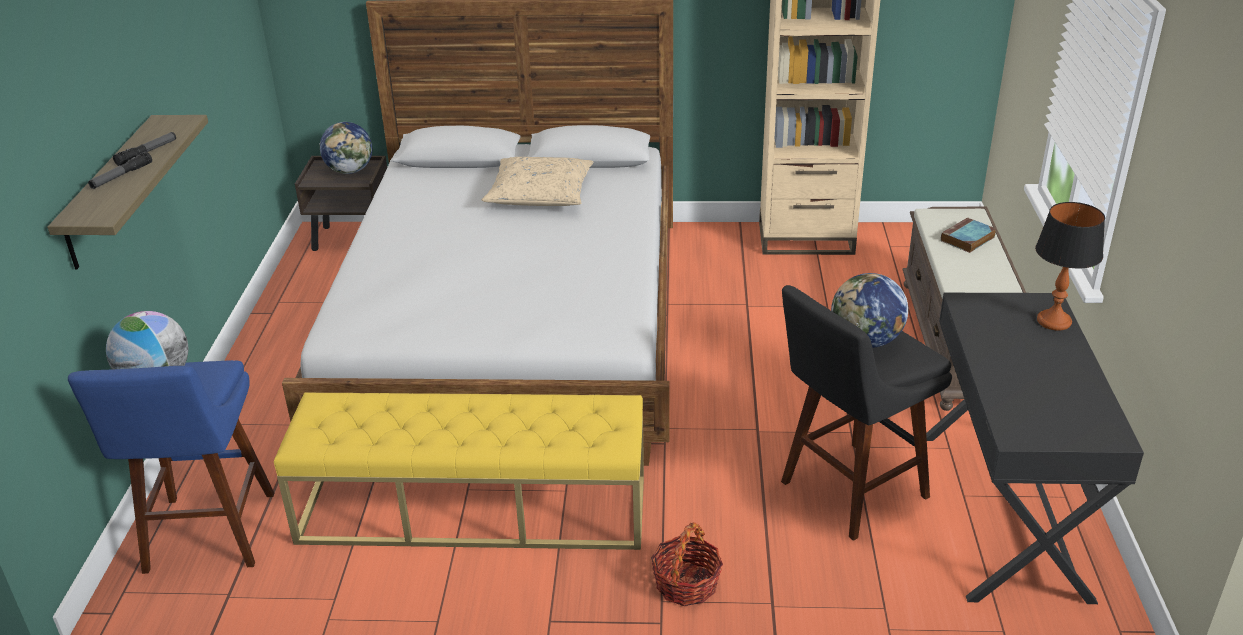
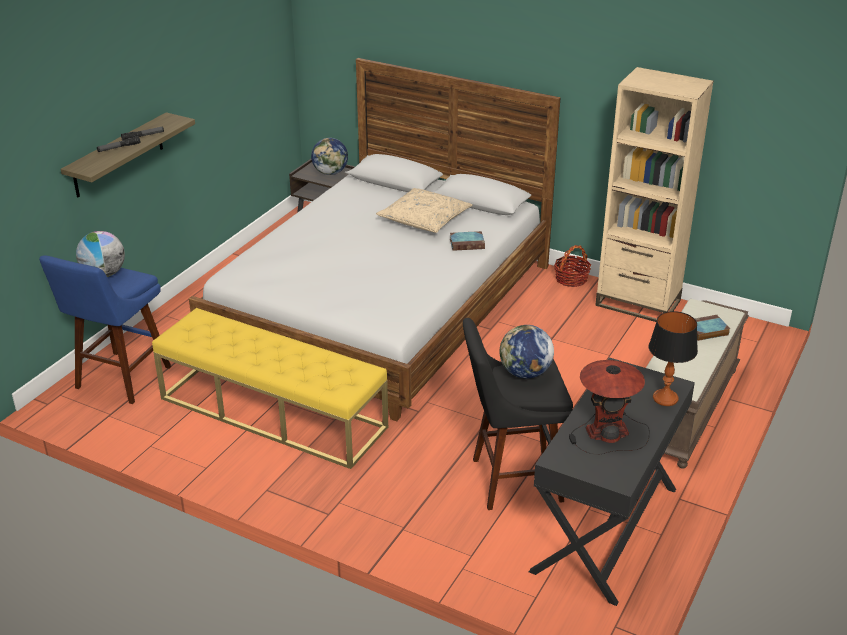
camera: 25 degrees right, 0 degrees up
(621, 209) = (467, 243): none -> book
(686, 584) = (361, 498): basket -> basket (571, 279)
(1037, 381) = (608, 431): none -> table lamp

